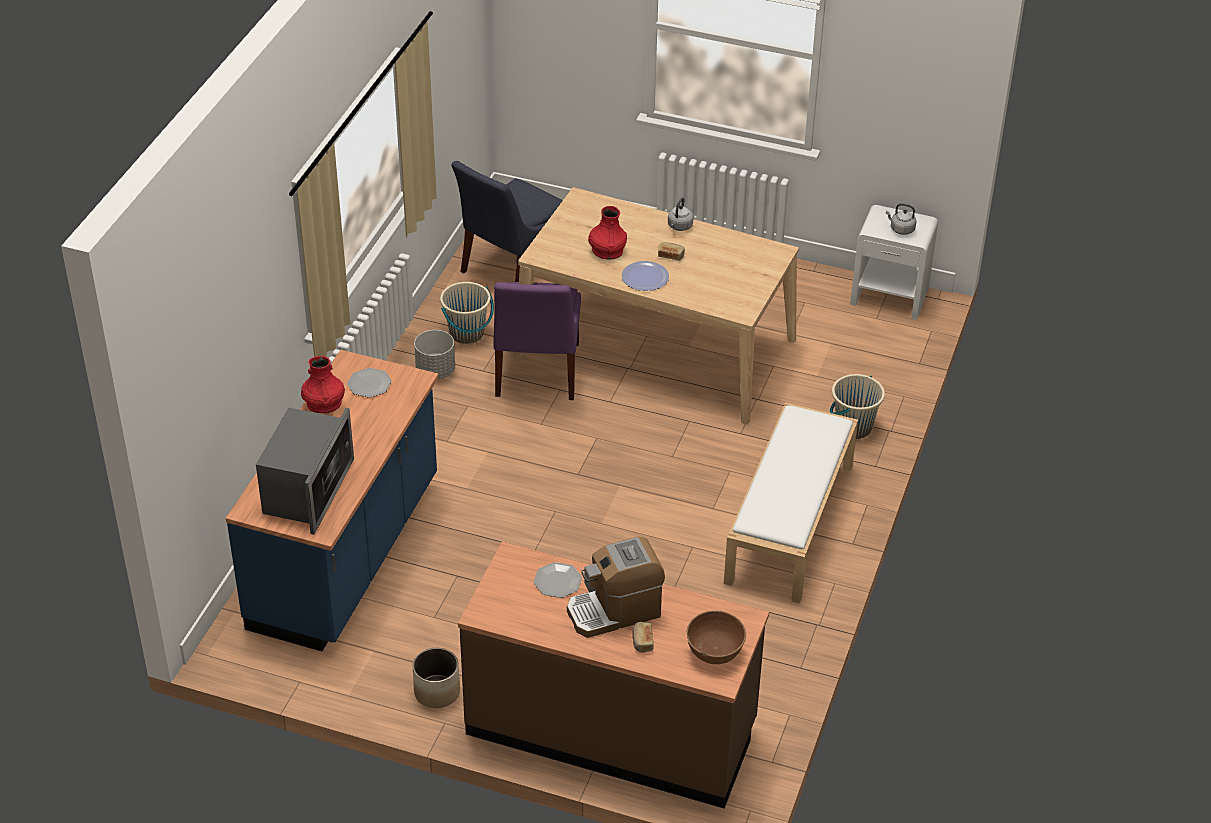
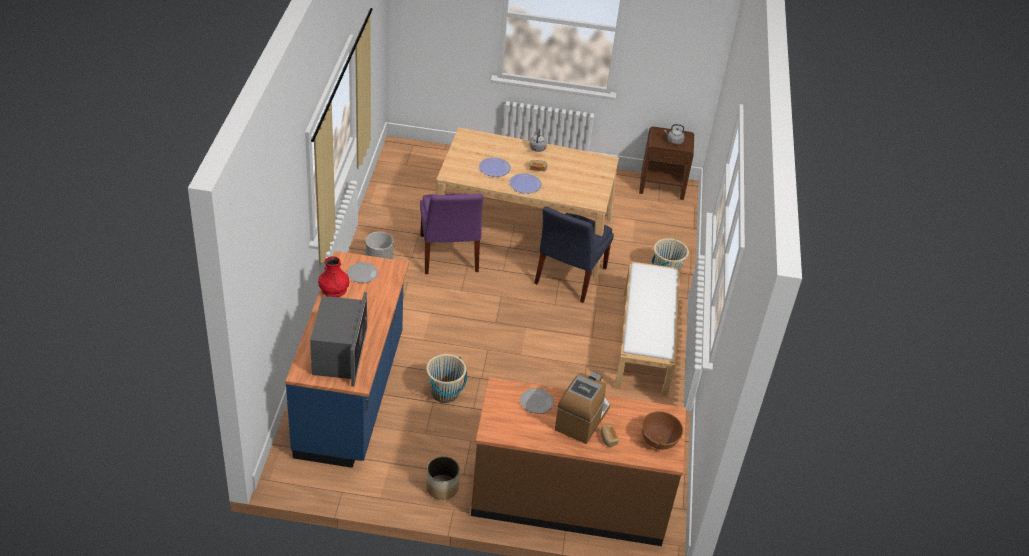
camera: 15 degrees left, 0 degrees up
(467, 333) = (393, 232): beige bucket -> beige bucket (445, 393)
(510, 268) = (411, 186): blue chair -> blue chair (568, 277)
(607, 250) = (494, 168): red vase -> plate
(614, 610) = (582, 418): coffee machine -> coffee machine turned 150 degrees clockwise
(890, 297) = (662, 186): white nightstand -> brown nightstand

